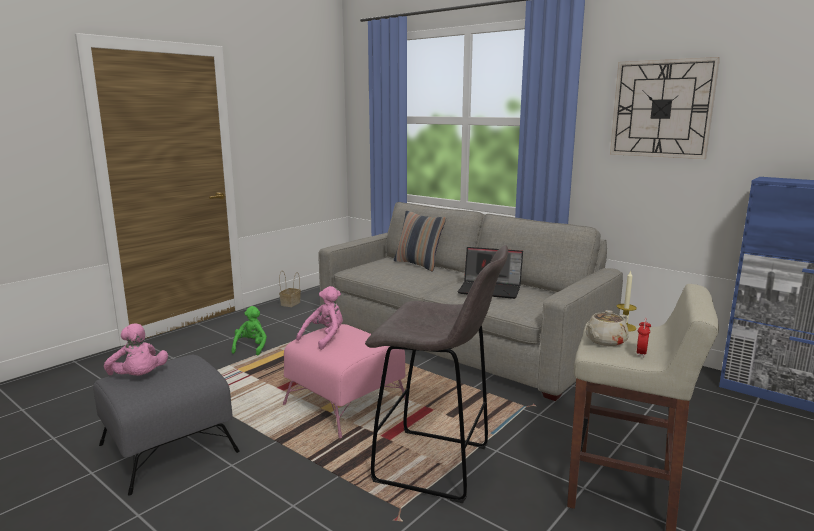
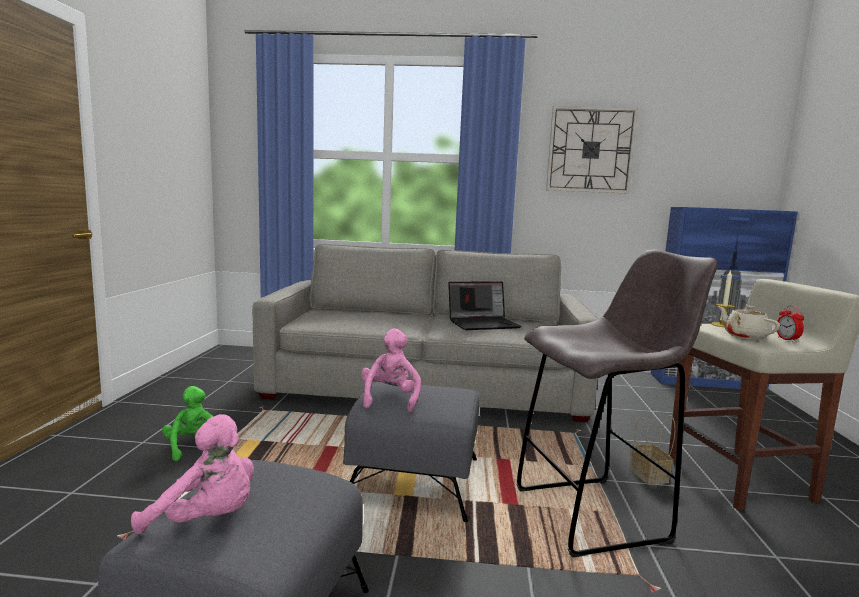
camera: 35 degrees left, 5 degrees down
(290, 304) = (180, 385): basket -> basket (650, 476)
(346, 404) = (415, 481): pink ottoman -> grey ottoman
(418, 264) = (368, 311): pillow -> none
(605, 341) = (744, 336): beige teapot -> beige teapot turned 135 degrees clockwise

